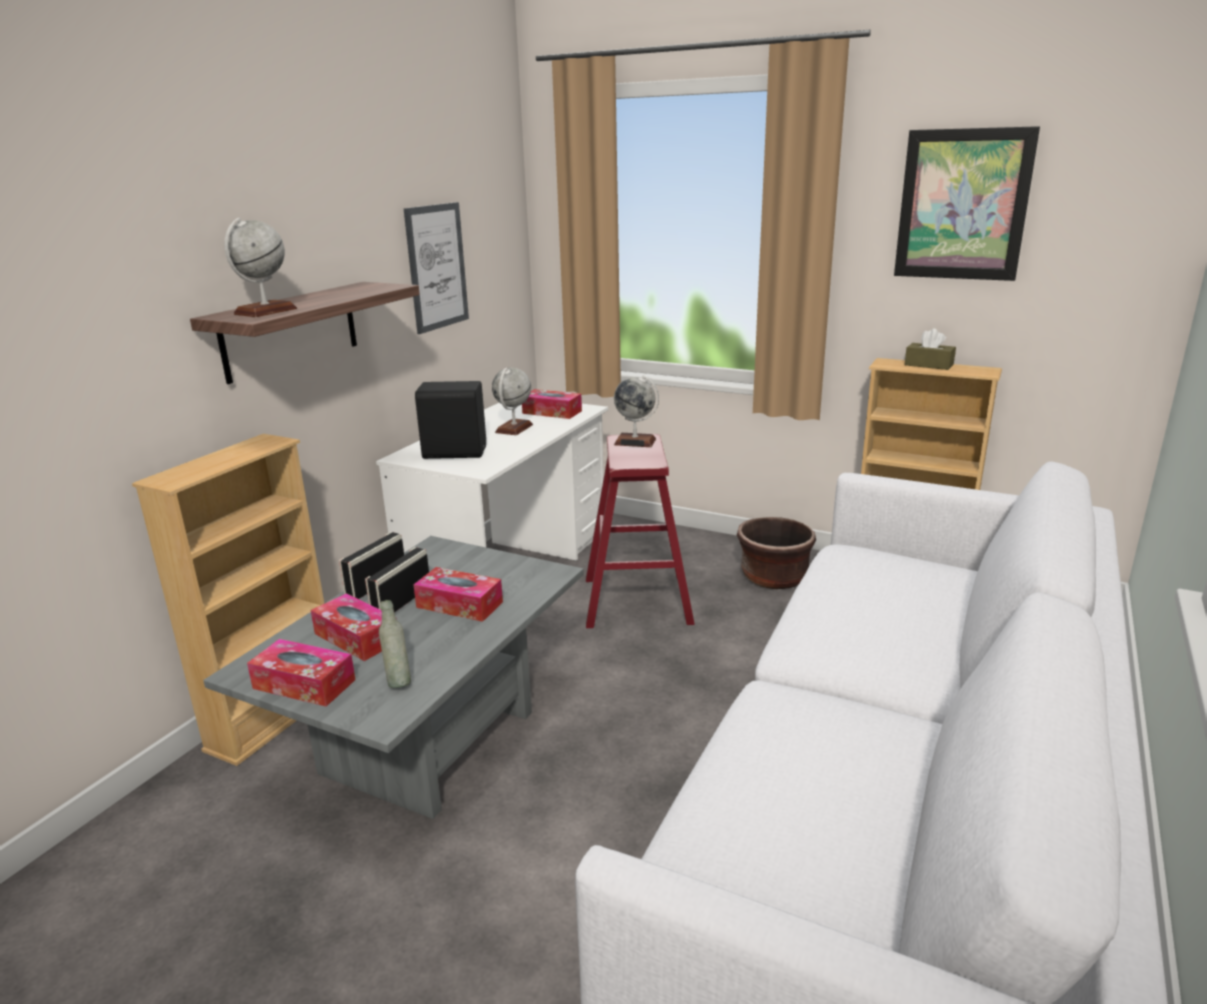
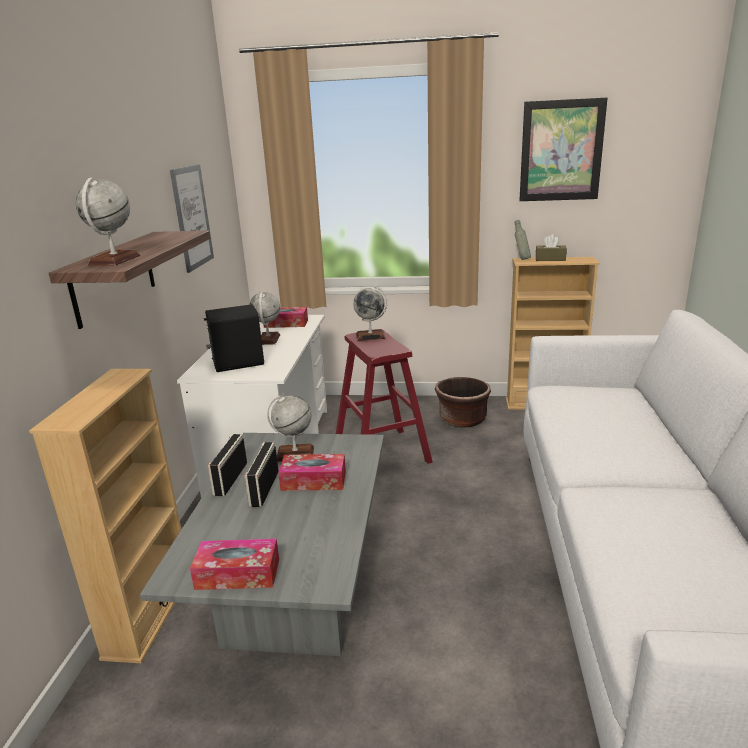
camera: 20 degrees left, 0 degrees up
(356, 637) = (251, 525): tissue box -> none
(398, 681) = (316, 552): grey bottle -> grey bottle (521, 259)
(464, 570) = (295, 454): none -> globe

